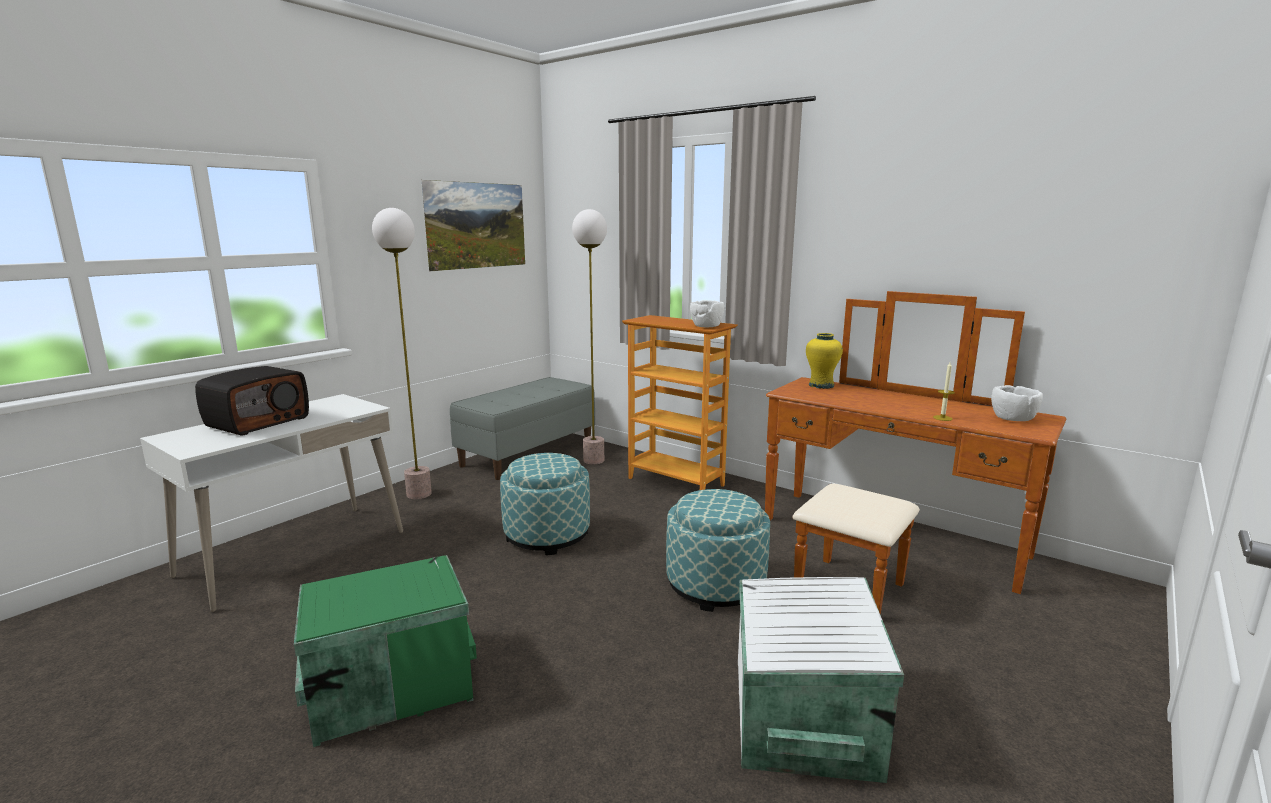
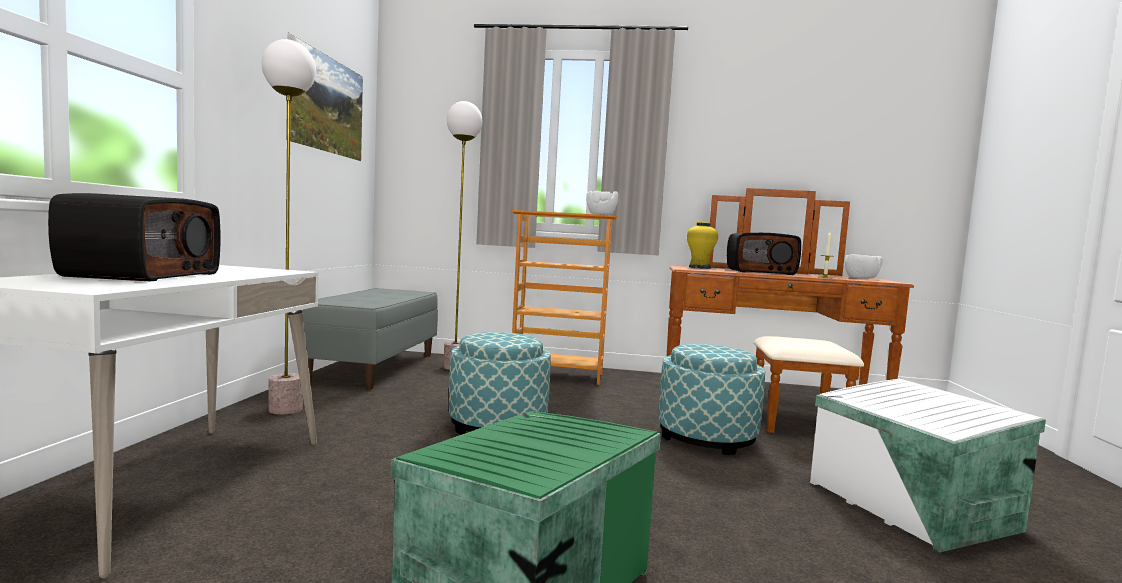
camera: 30 degrees left, 10 degrees down
(884, 398) = (760, 272): none -> radio

